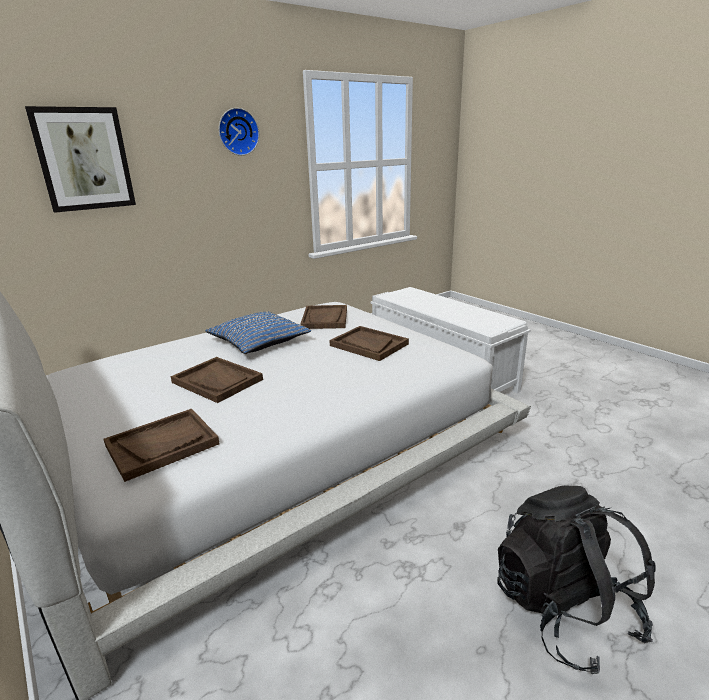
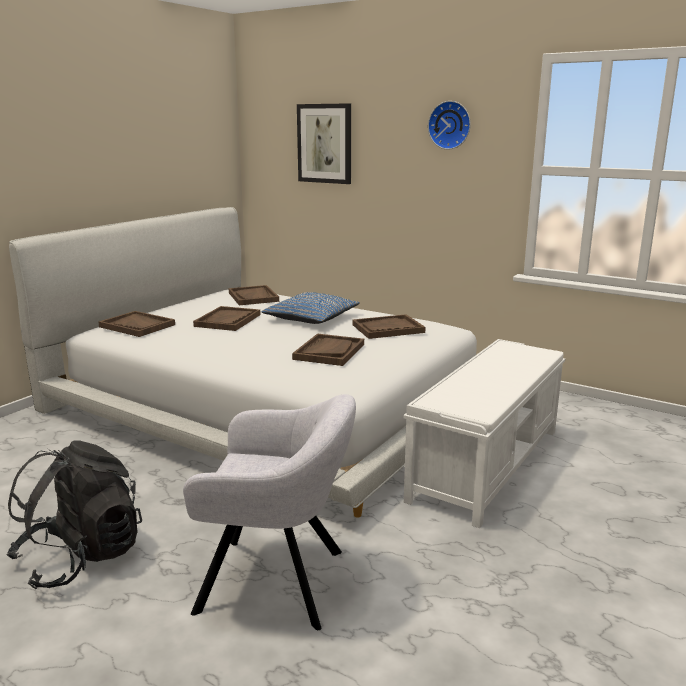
camera: 70 degrees right, 5 degrees down
(137, 361) = (253, 297): none -> brown tray
(588, 479) = (278, 581): none -> grey armchair

